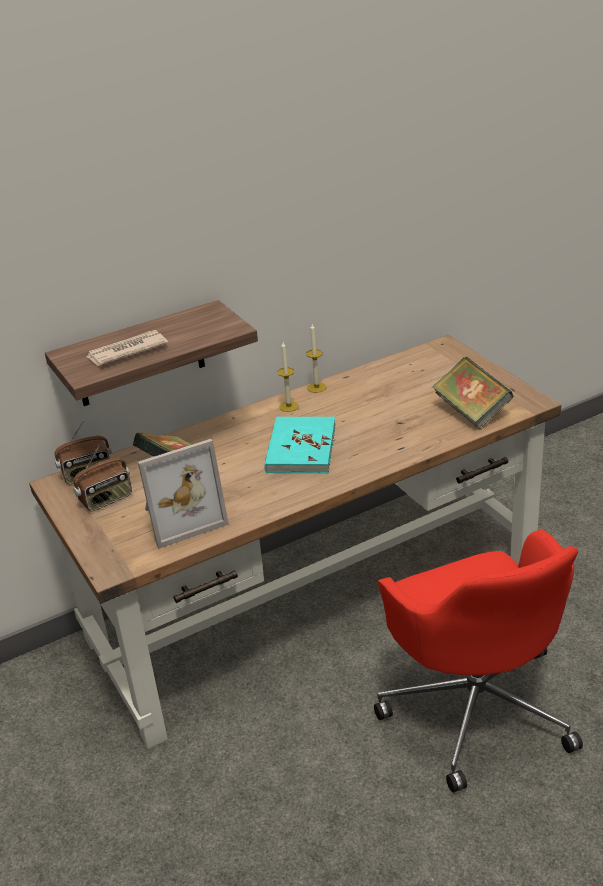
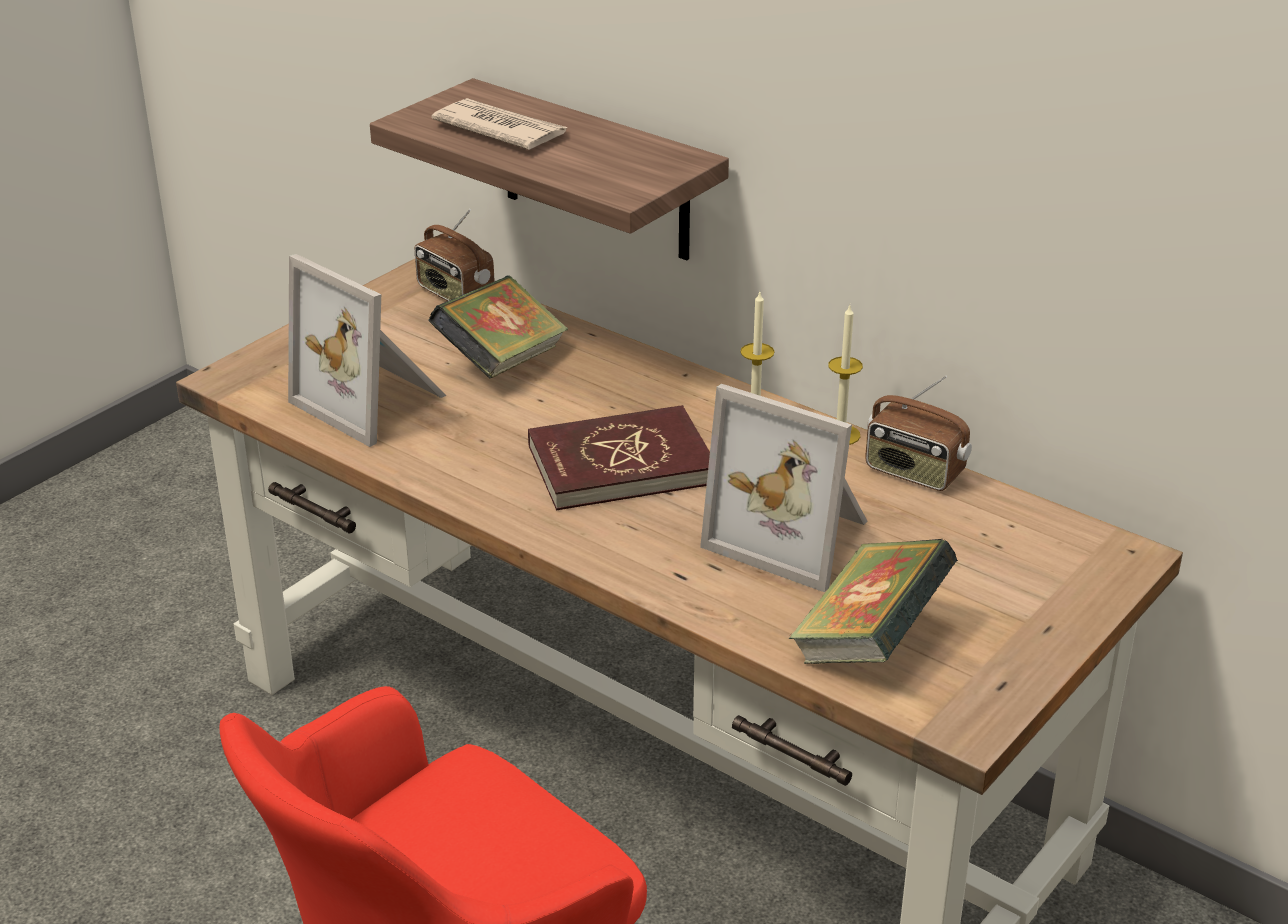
camera: 65 degrees right, 0 degrees up
(106, 500) = (397, 326): radio -> radio (913, 472)
(300, 448) = (621, 464): turquoise book -> red book
(387, 414) = (793, 535): none -> picture frame

